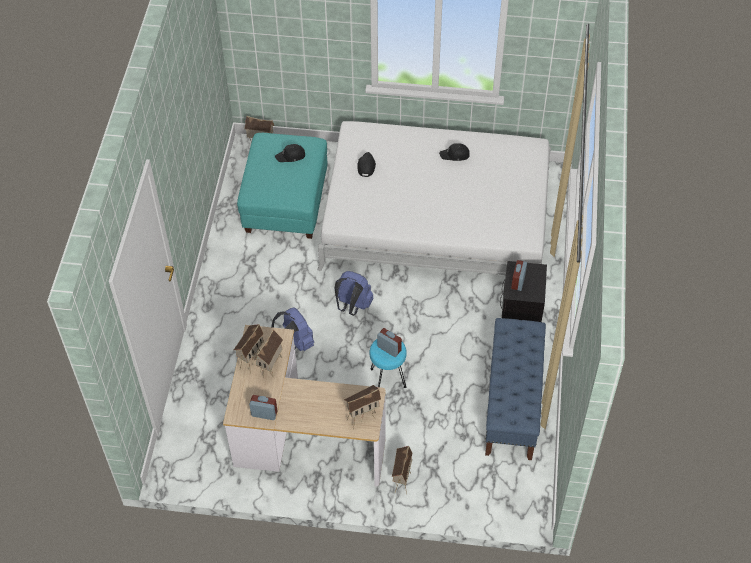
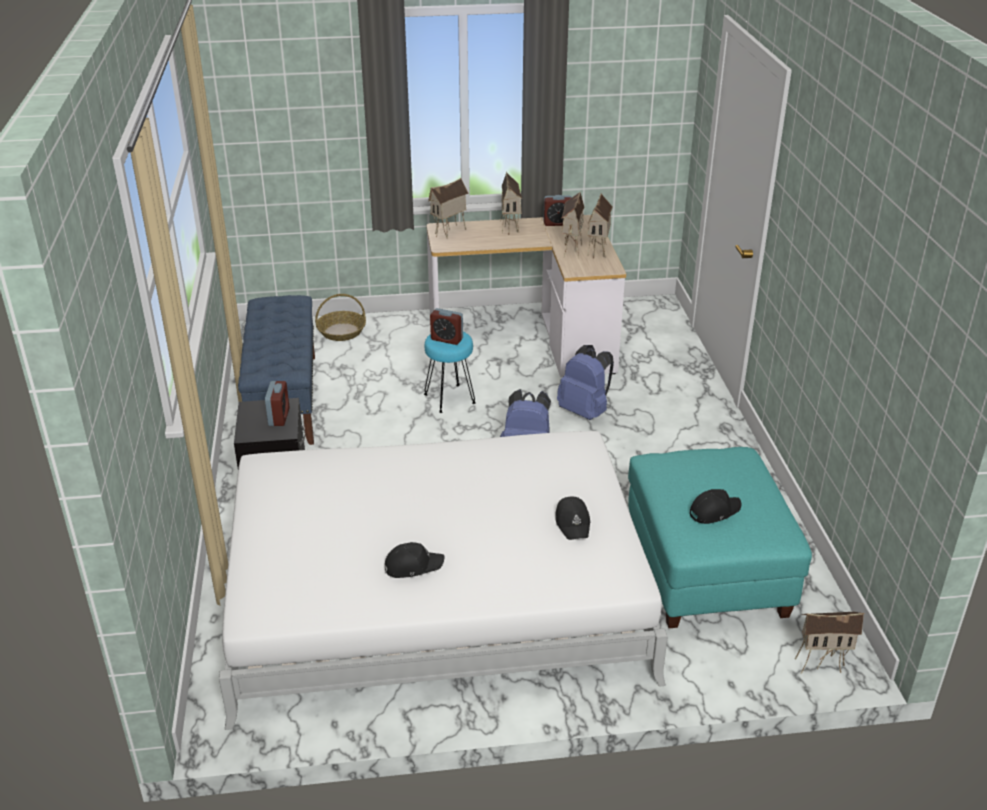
camera: 165 degrees right, 20 degrees down
(401, 480) = (407, 329): toy house -> toy house (510, 228)
(459, 488) = (341, 332): none -> basket

